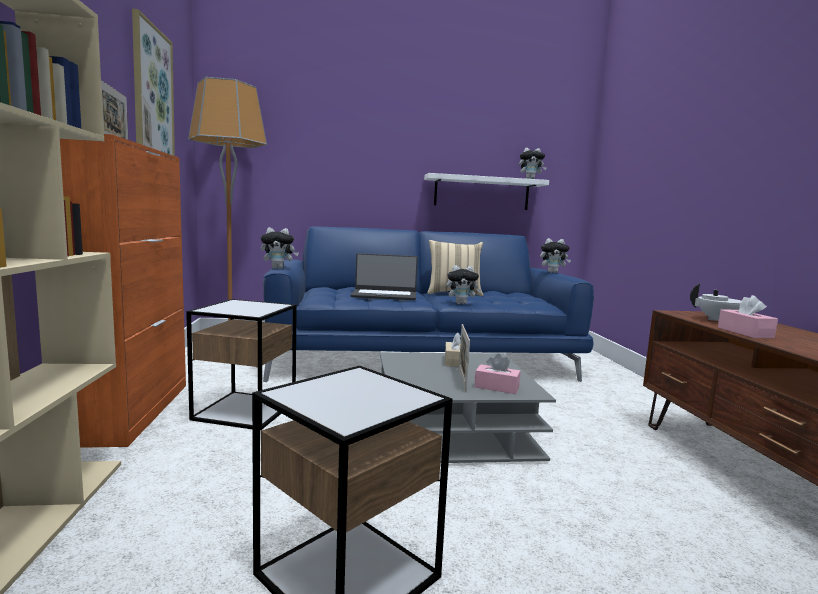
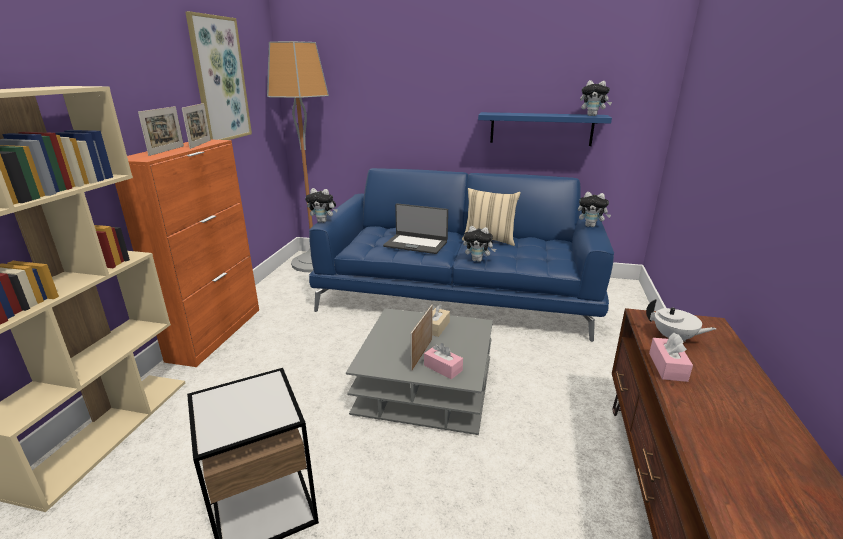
camera: 20 degrees right, 15 degrees up
(245, 410) = (285, 341): side table -> none
(481, 193) = (541, 129): white shelf -> blue shelf

